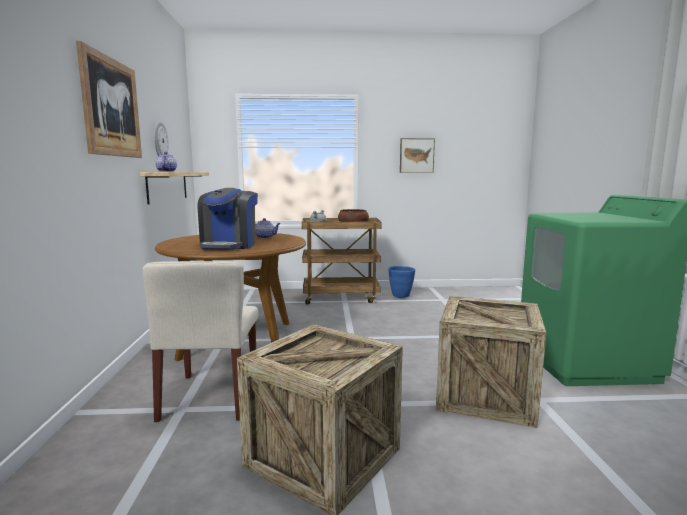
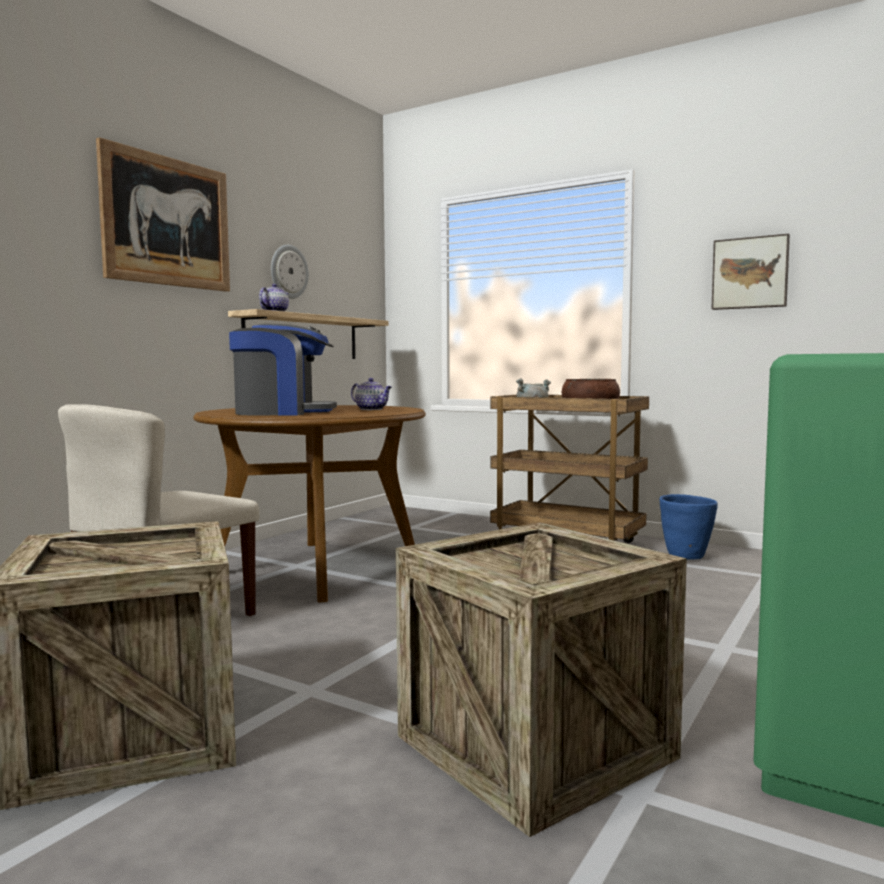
camera: 35 degrees right, 5 degrees down
(229, 245) = (283, 413): coffee machine -> coffee machine turned 135 degrees counterclockwise

